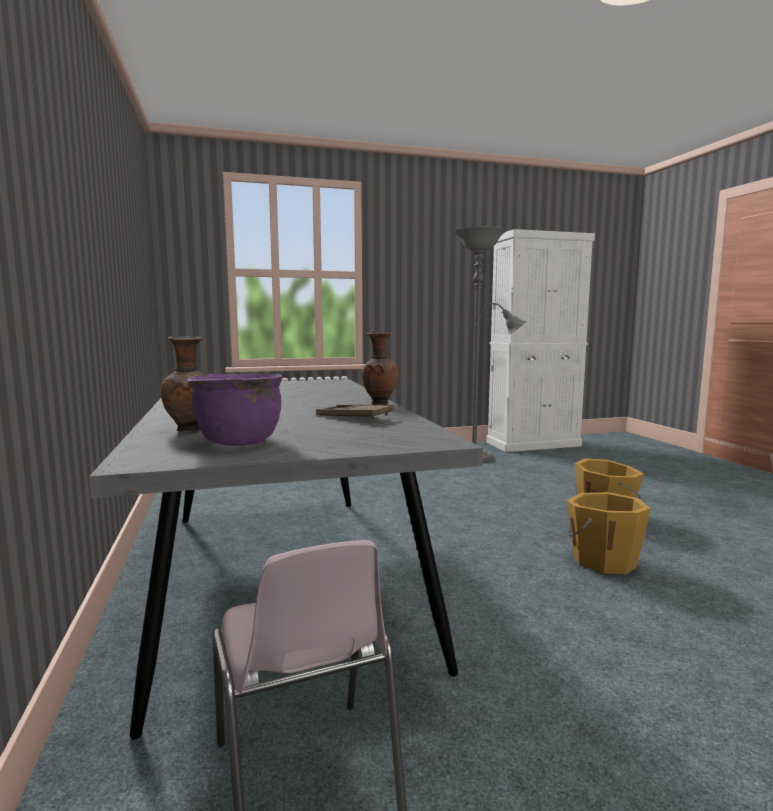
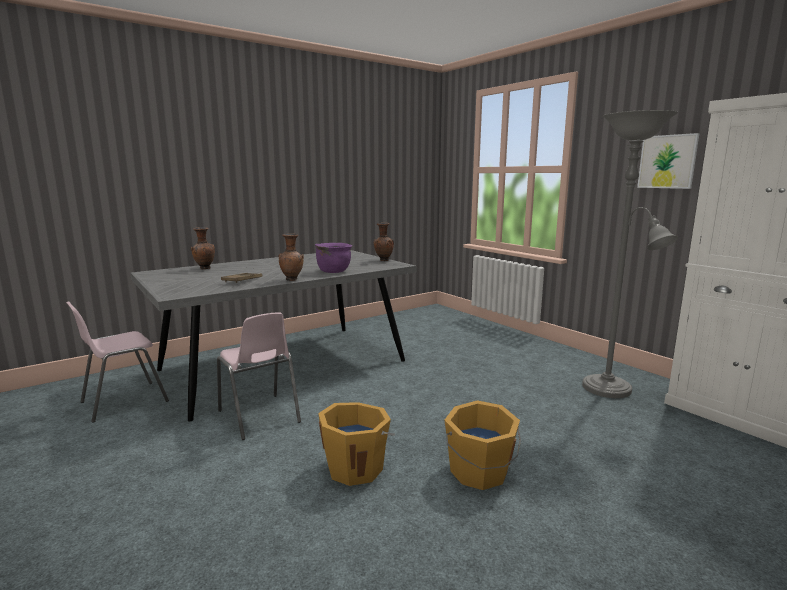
camera: 70 degrees right, 5 degrees up
(238, 441) = (179, 275): purple cooking pot -> purple cooking pot (333, 271)
(297, 382) = (383, 260): none -> brown vase
(448, 272) = (667, 161): none -> picture
(466, 607) = (259, 417): none -> pink chair

